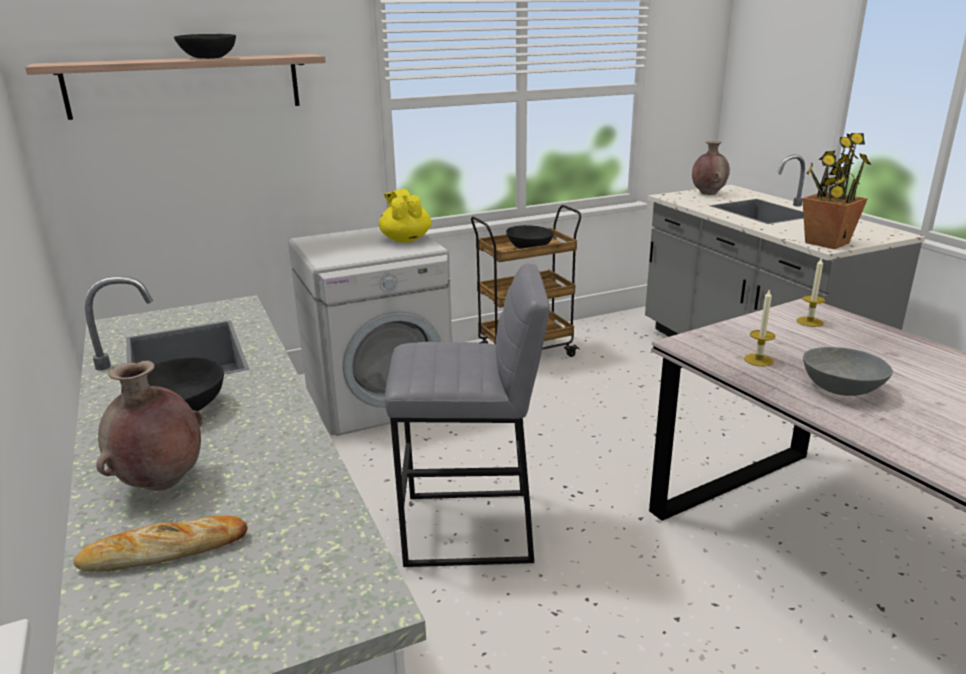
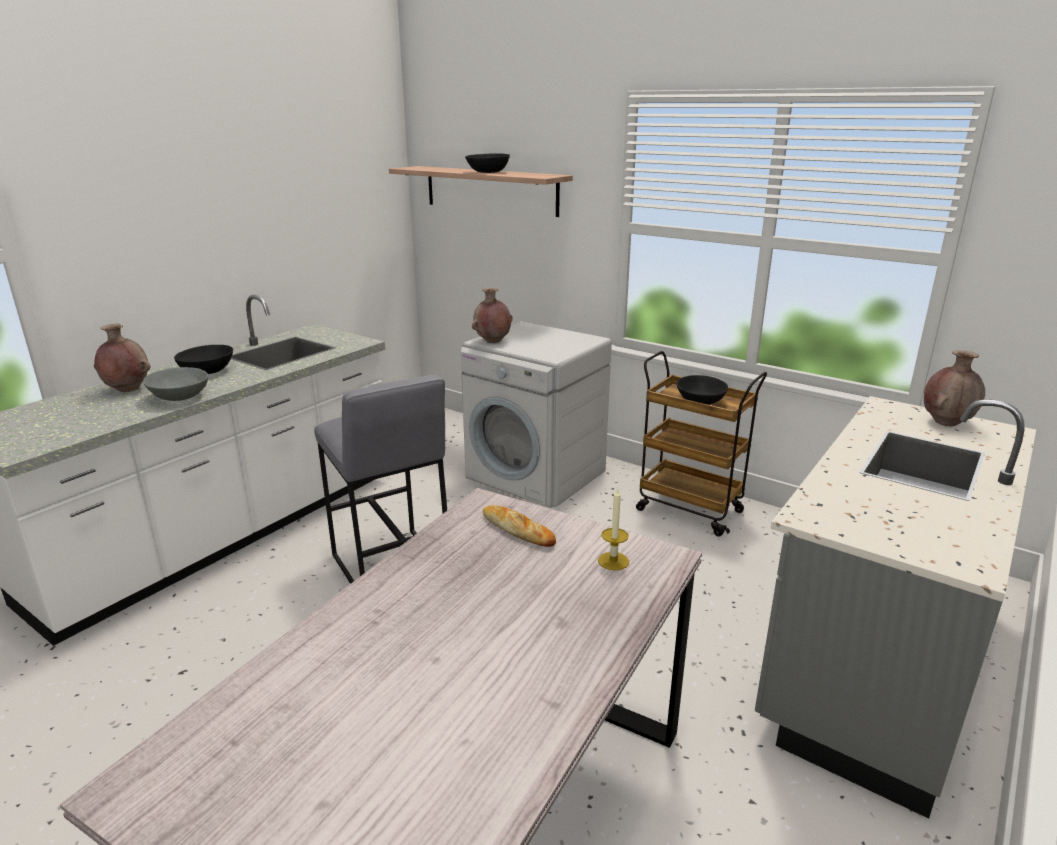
camera: 60 degrees right, 0 degrees up
(164, 551) = (66, 407): bread -> bread (518, 530)
(338, 258) = (492, 341): none -> brown vase
(405, 239) = (562, 347): yellow teapot -> none
(758, 360) = (473, 542): candle -> none
(826, 243) = (824, 516): potted plant -> none
(842, 389) = (433, 594): grey bowl -> grey bowl (179, 397)

